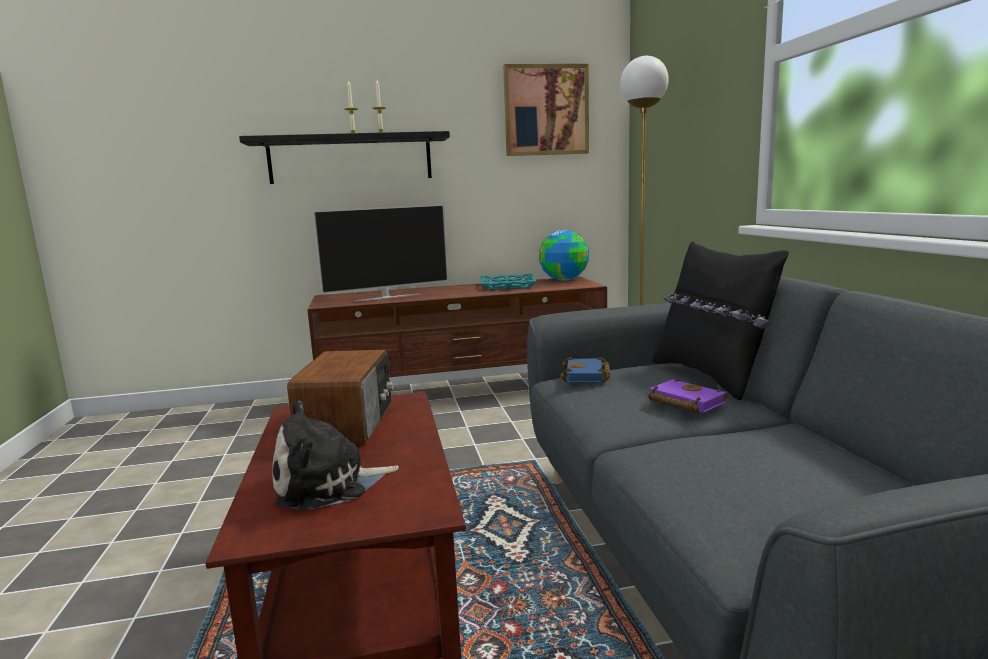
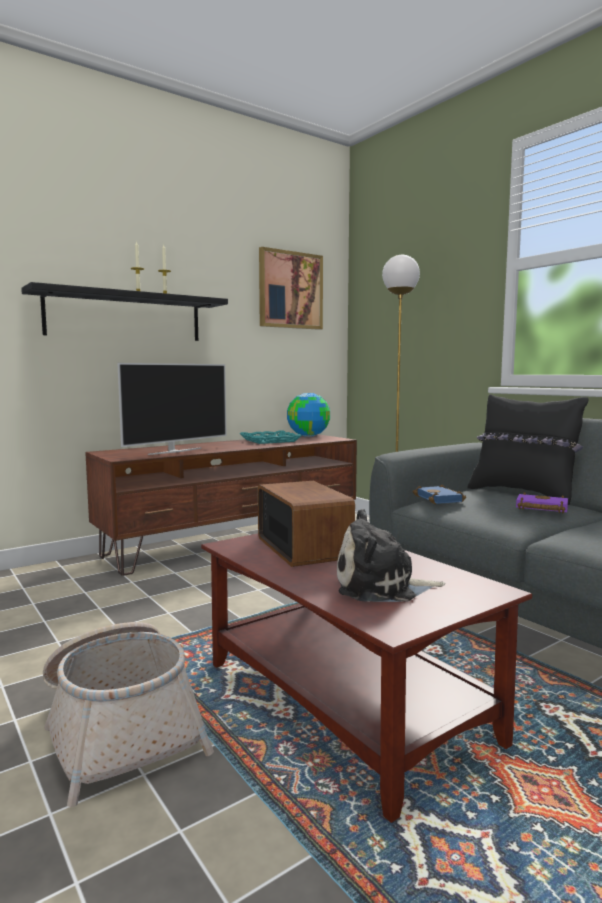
camera: 25 degrees left, 5 degrees down
(165, 569) = (120, 728): none -> basket
(328, 485) = (381, 587): plush toy -> plush toy turned 45 degrees clockwise

